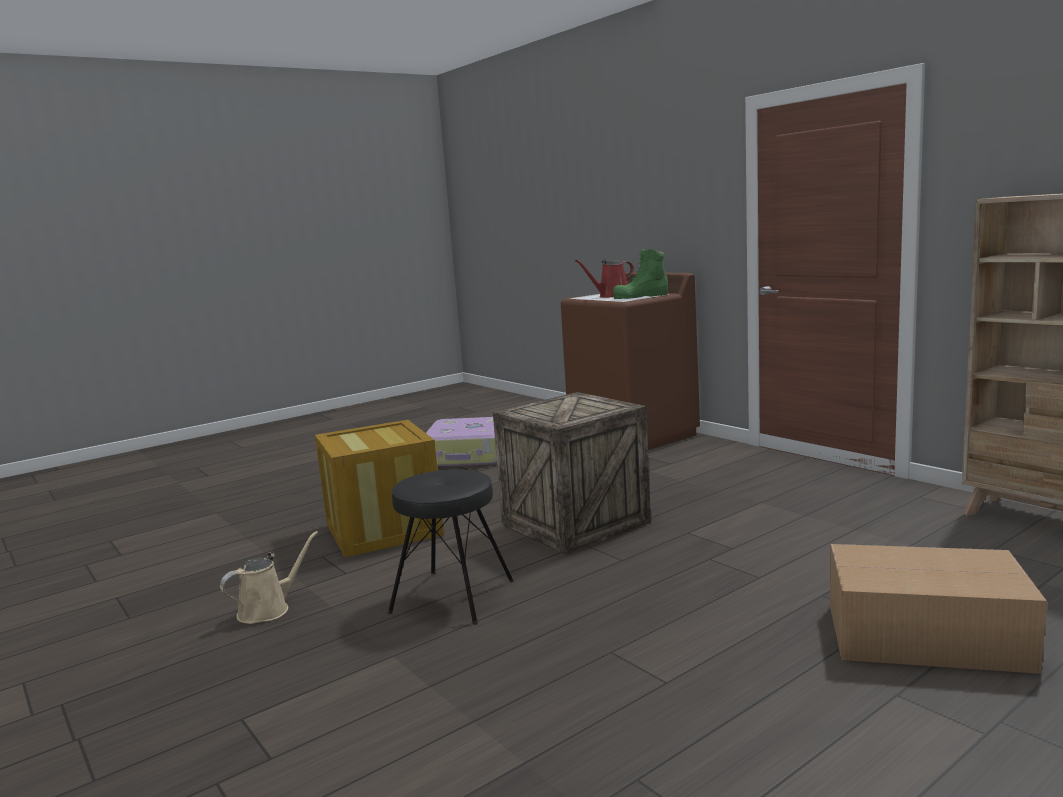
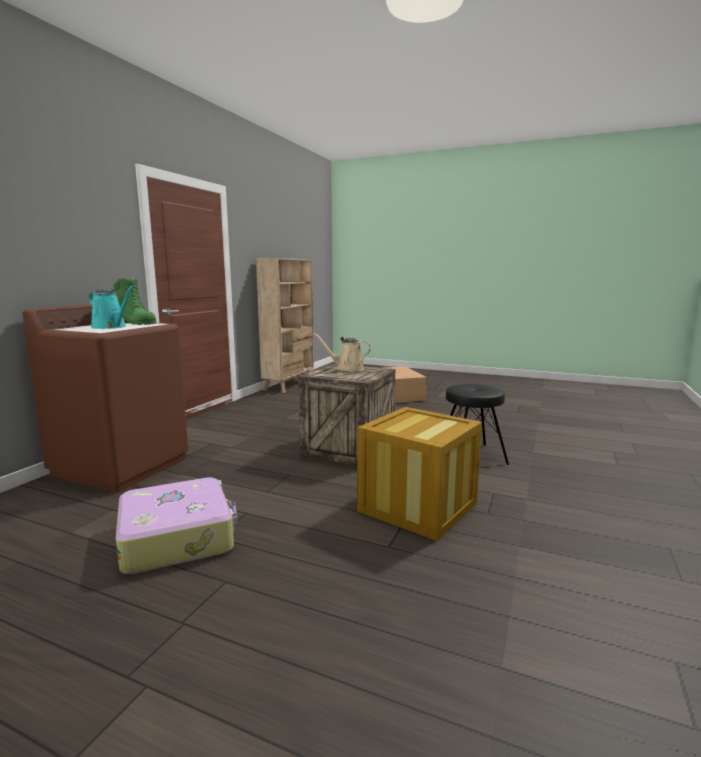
camera: 120 degrees left, 0 degrees up
(268, 610) = (564, 498): beige watering can -> beige watering can (347, 369)
(611, 296) = (111, 327): red watering can -> turquoise watering can

